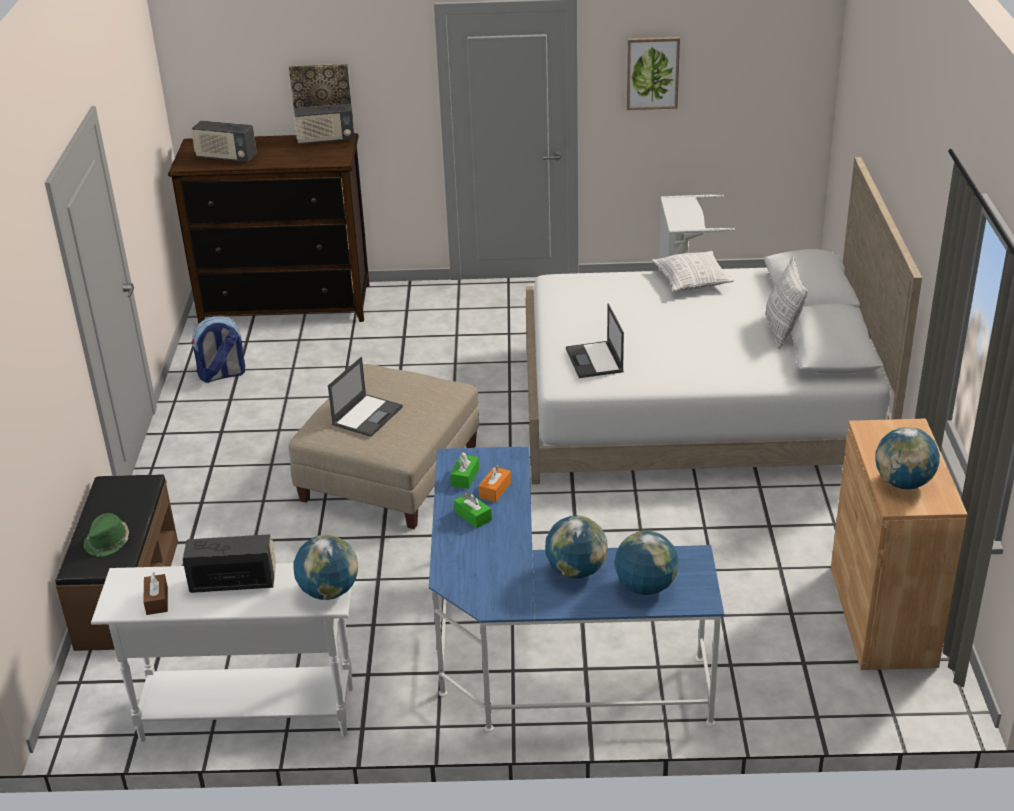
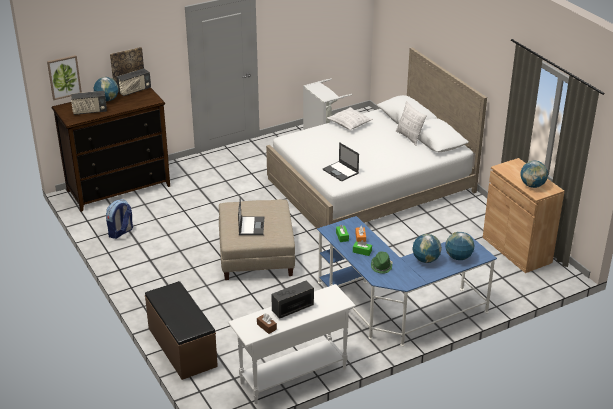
camera: 30 degrees left, 0 degrees up
(108, 542) = (187, 318): green hat -> green hat (381, 266)
(329, 591) = (338, 299): globe -> globe (107, 100)
(652, 73) = (291, 23): picture -> picture (64, 77)

